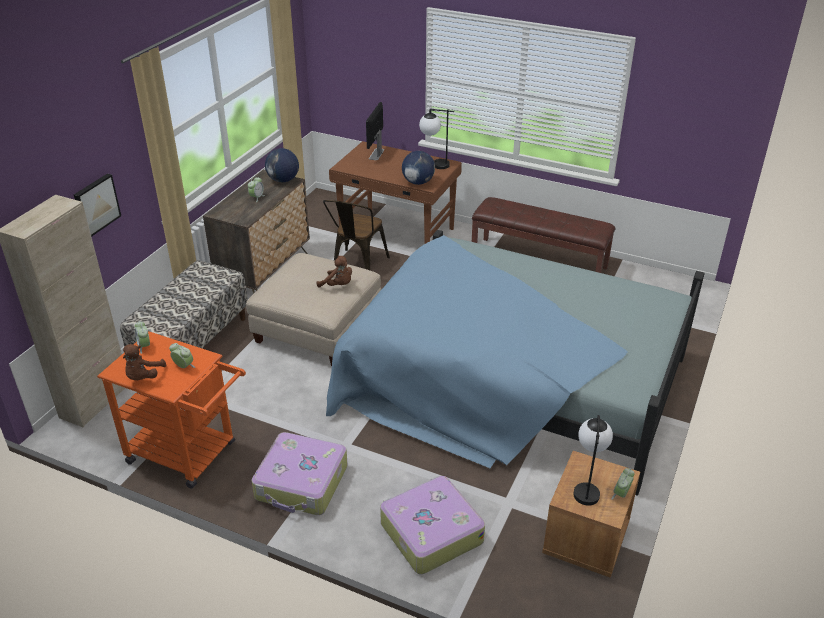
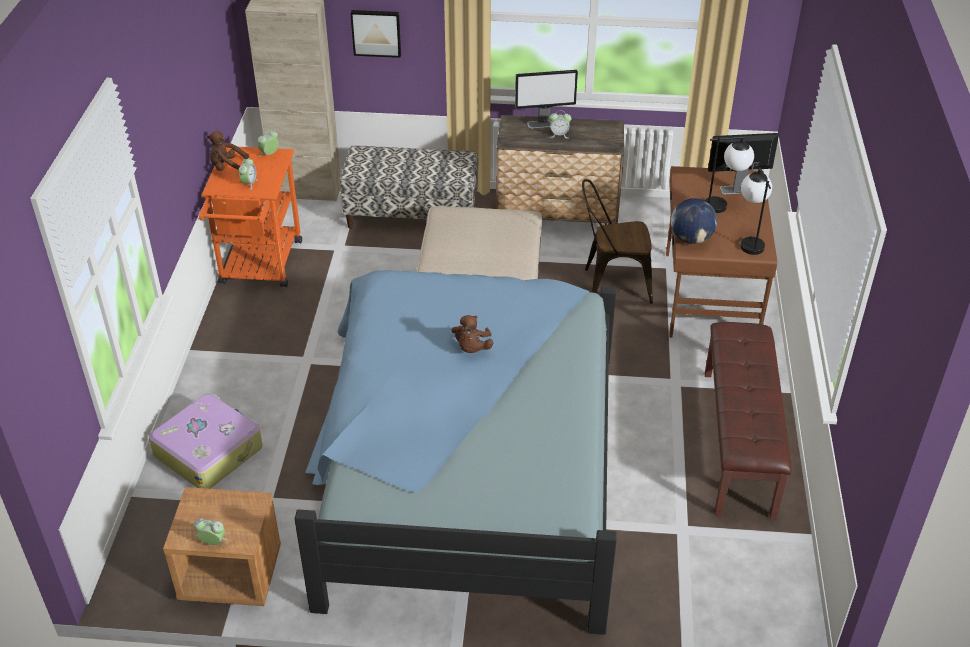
camera: 70 degrees right, 5 degrees up
(235, 200) = (544, 124): none -> monitor
(283, 180) = (609, 140): globe -> none
(302, 483) = (247, 347): suitcase -> none
(338, 285) = (484, 254): brown plush toy -> brown plush toy (472, 348)
(586, 487) = (216, 512): table lamp -> table lamp (724, 205)

